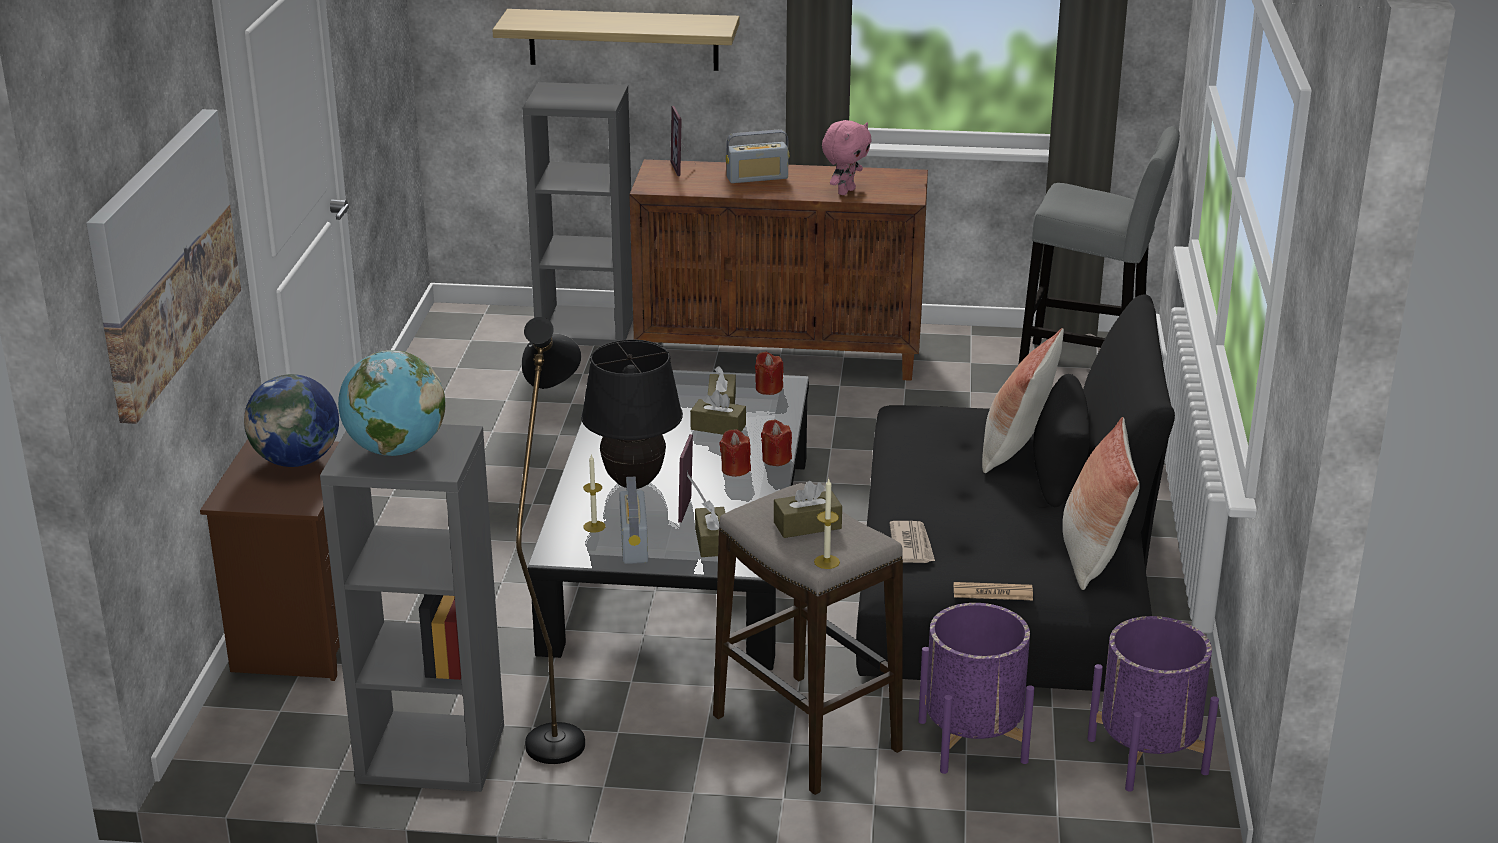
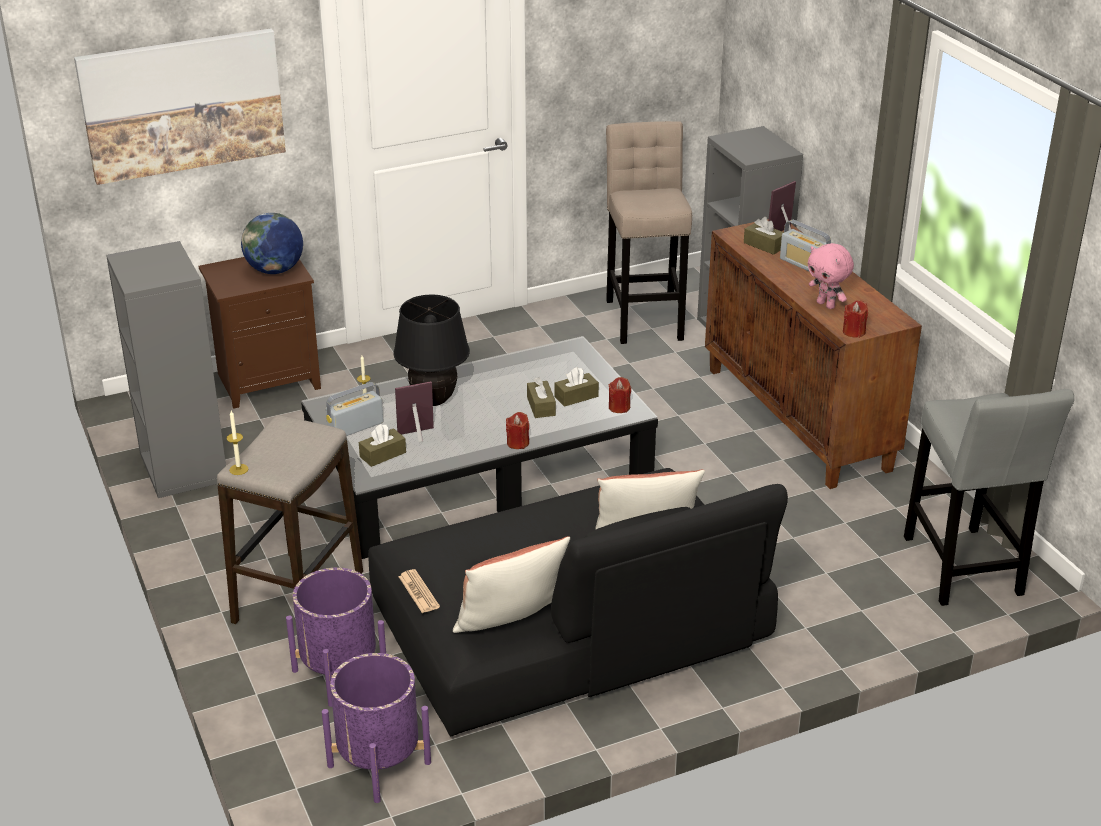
camera: 60 degrees right, 5 degrees up
(395, 450) = (149, 264): globe -> none
(491, 366) = (645, 316): none -> beige stool
(559, 731) = (235, 502): black floor lamp -> none
(623, 39) = (811, 116): shelf -> none
(735, 469) = (488, 432): red candle -> red candle (854, 332)
(807, 525) = (285, 449): brown tissue box -> brown tissue box (764, 245)
(845, 191) = (826, 305): pink plush toy -> pink plush toy turned 45 degrees clockwise
(911, 545) = (456, 537): newspaper -> none

